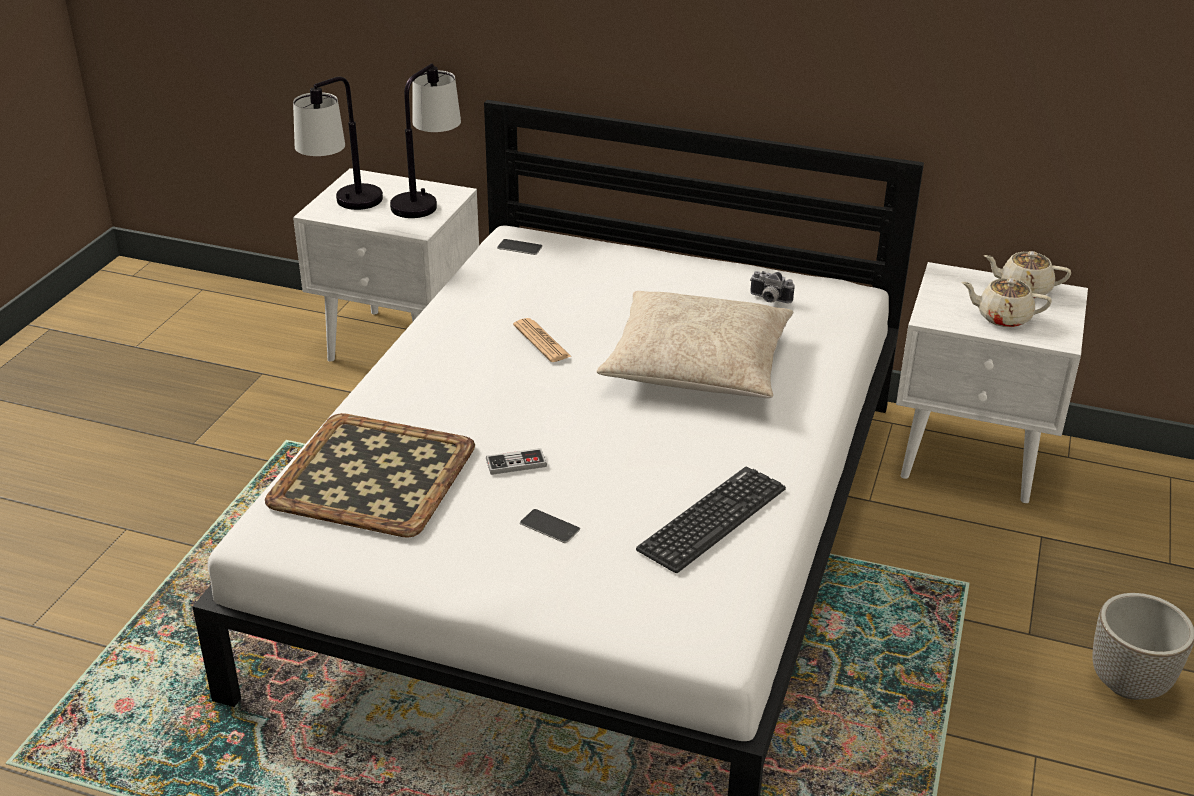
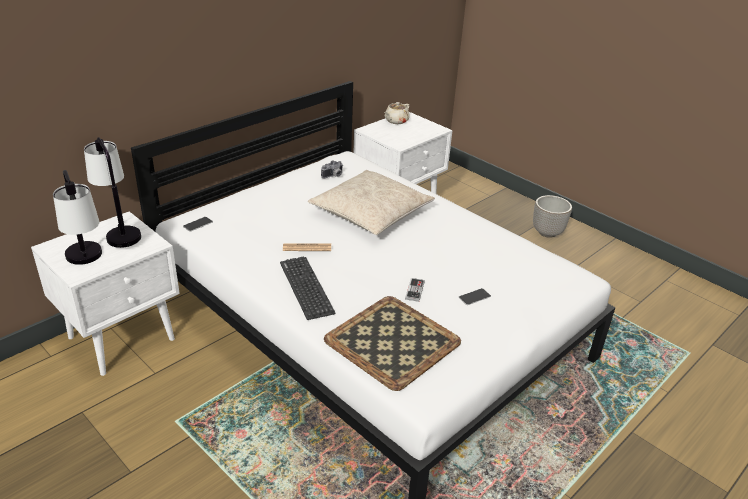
camera: 65 degrees left, 0 degrees up
(712, 519) = (496, 251): keyboard -> keyboard (306, 288)
(1002, 317) = (413, 132): beige teapot -> none

